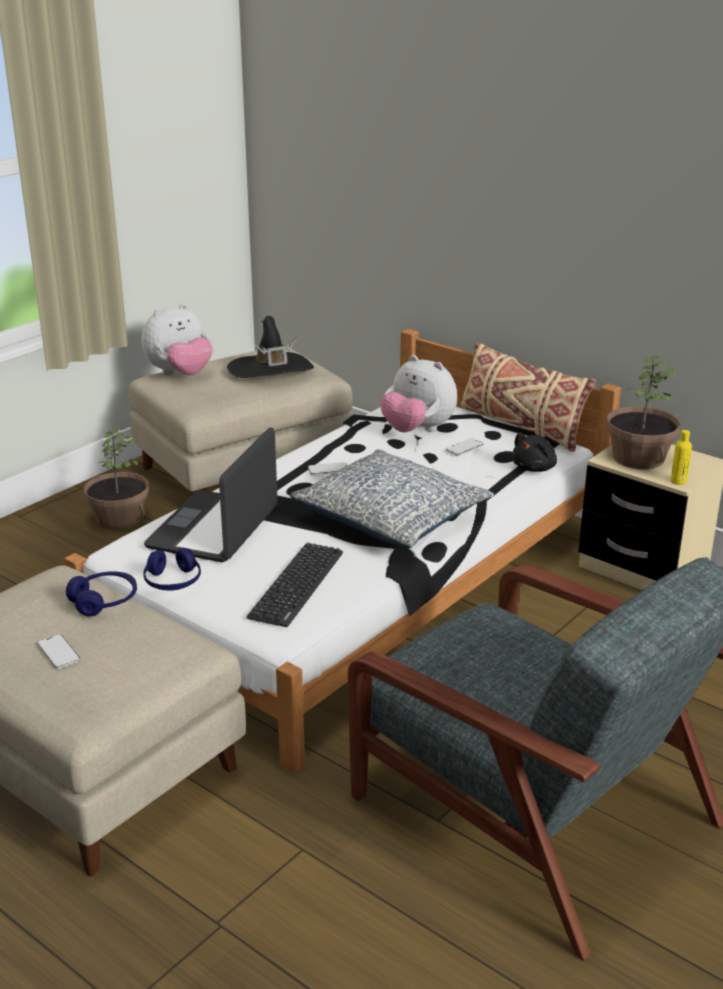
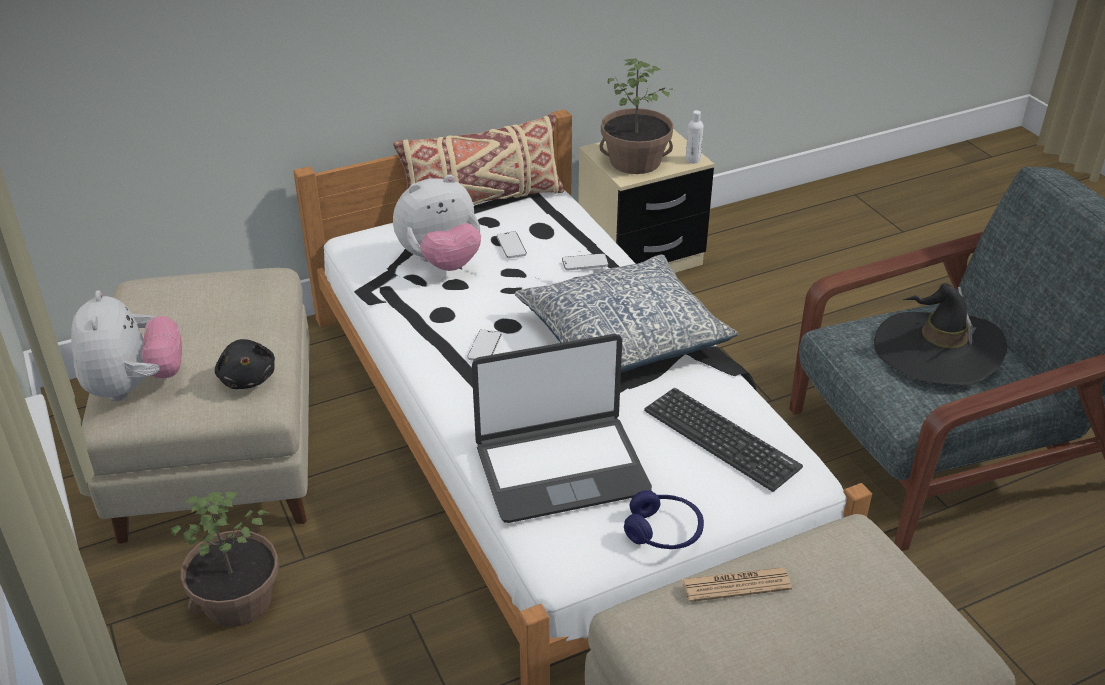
camera: 65 degrees left, 10 degrees up
(58, 653) = (836, 647): phone -> phone (585, 263)
(104, 601) = (736, 585): blue headphones -> newspaper
(215, 528) = (561, 468): laptop -> laptop turned 60 degrees counterclockwise
(270, 370) = (212, 308): black hat -> black hat (937, 351)
(535, 468) = (577, 223): black plush toy -> black plush toy (248, 378)
(678, 481) = (692, 159): yellow bottle -> white bottle

